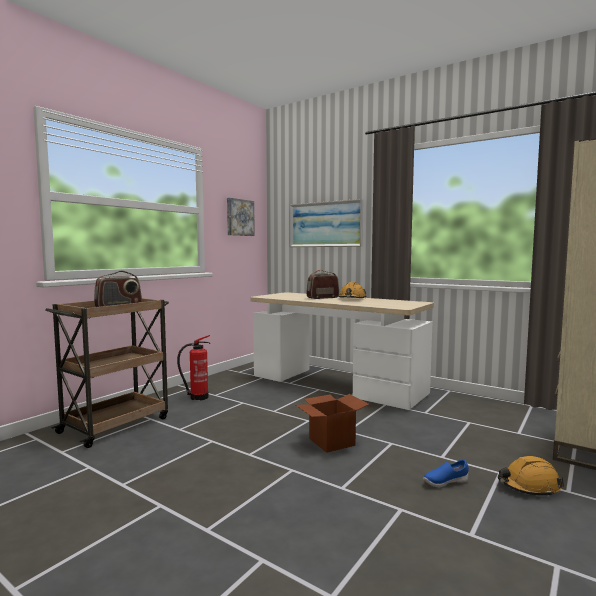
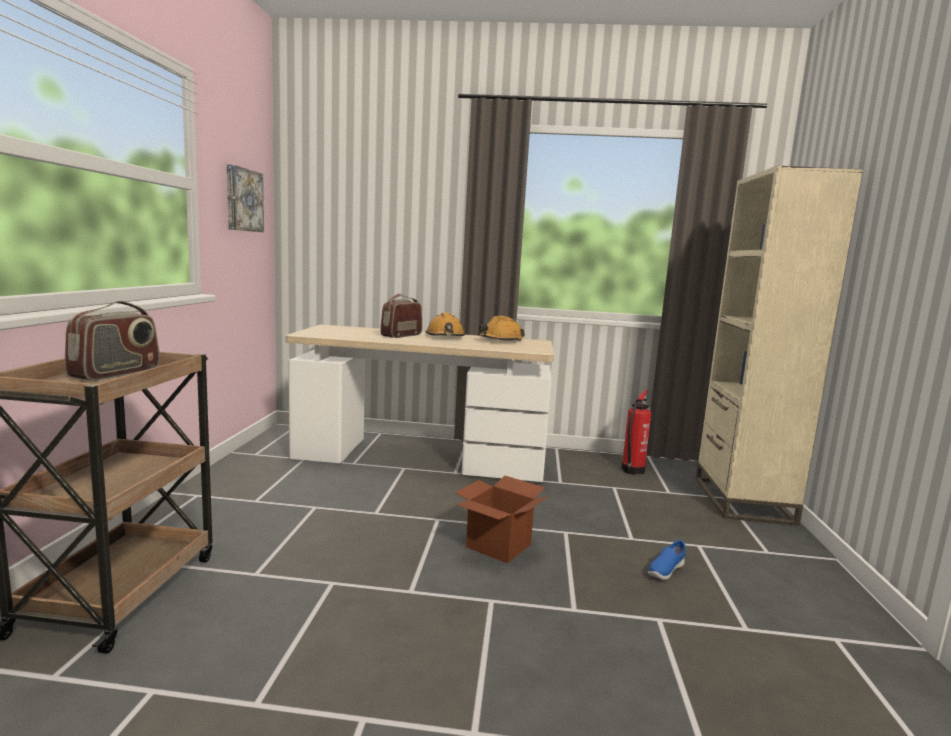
camera: 30 degrees left, 5 degrees up
(197, 397) = (229, 510): fire extinguisher -> fire extinguisher (631, 471)
(325, 224) = (383, 223): picture -> none
(529, 486) = (735, 555): orange hard hat -> orange hard hat (500, 340)

